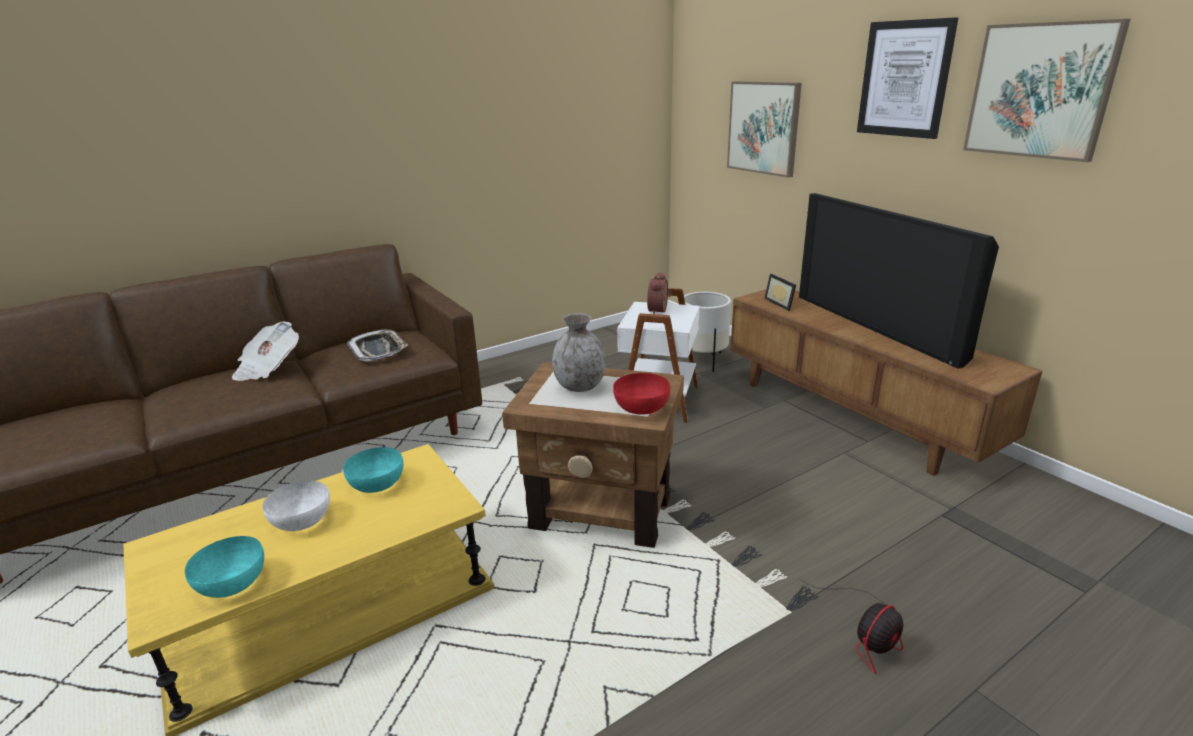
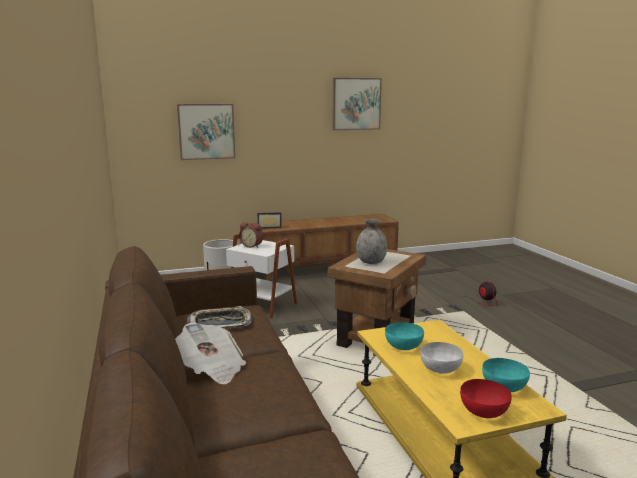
camera: 75 degrees left, 10 degrees down
(642, 408) = (403, 255): red bowl -> red bowl (484, 410)
(878, 326) = (319, 220): television -> none
(904, 79) = (296, 100): picture -> none

